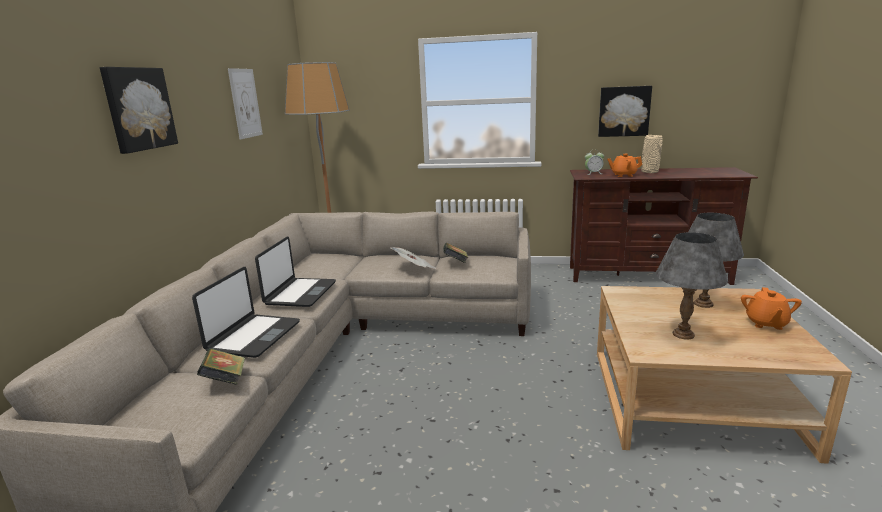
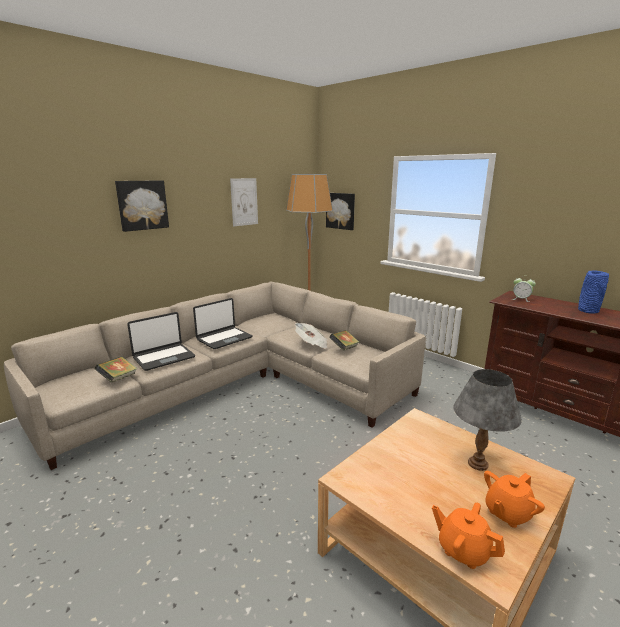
camera: 35 degrees right, 0 degrees up
(623, 175) = (547, 308): orange teapot -> orange teapot (463, 550)
(624, 111) = (578, 240): picture -> picture (341, 211)
(649, 172) = (587, 310): beige vase -> blue vase
(683, 334) = (402, 480): grey table lamp -> none

